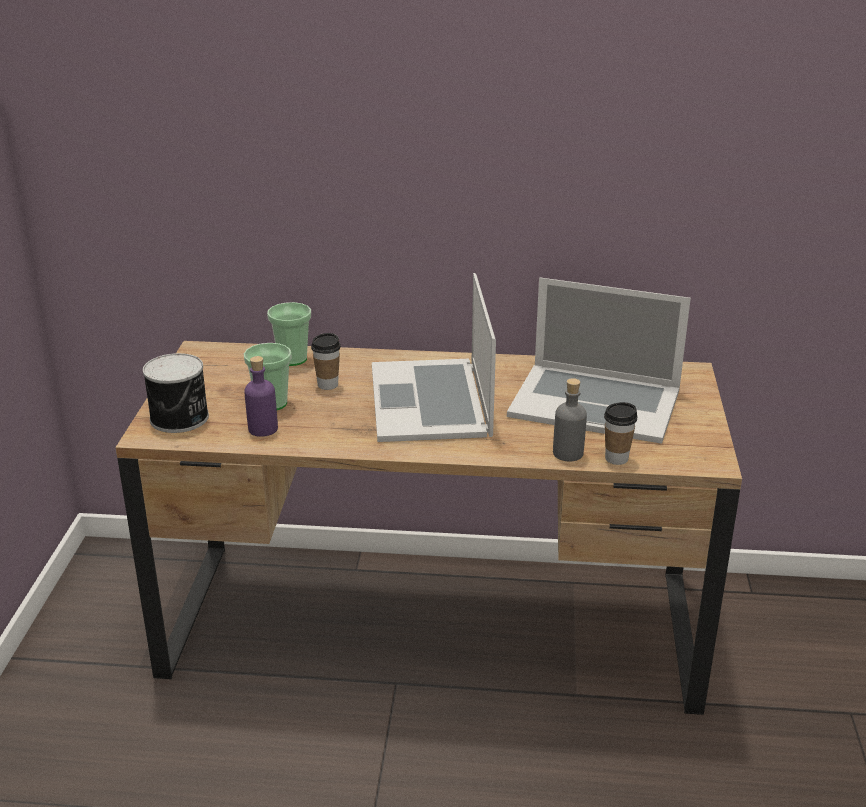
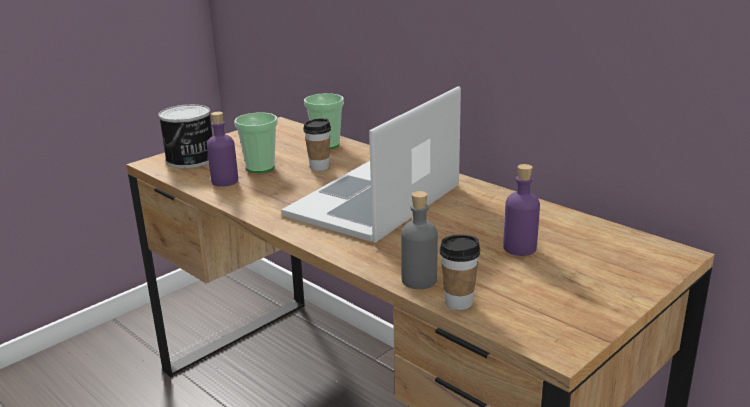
camera: 40 degrees right, 5 degrees down
(595, 402) = (519, 248): laptop -> purple bottle

